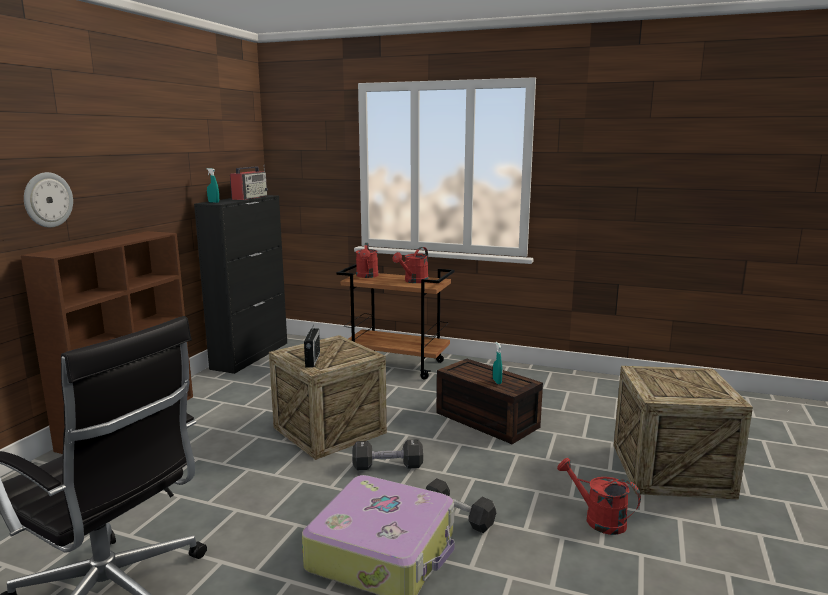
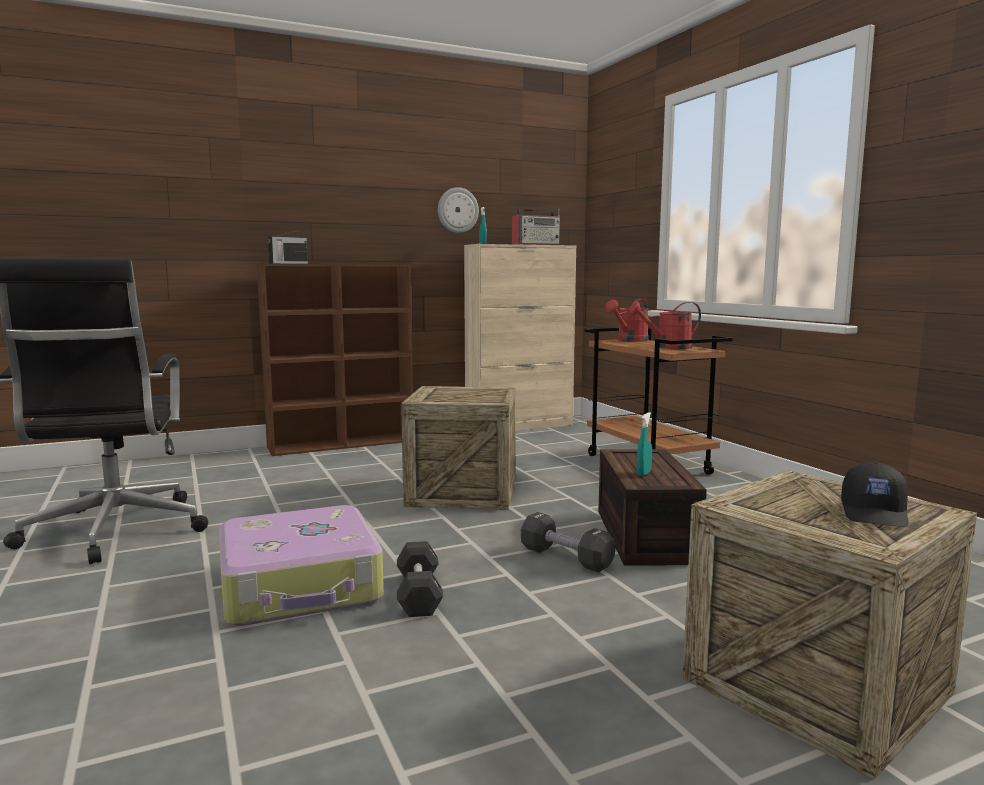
camera: 45 degrees right, 5 degrees down
(47, 200) = (292, 220): wall clock -> wall clock (457, 210)
(251, 355) = (520, 426): black cabinet -> beige cabinet
(312, 360) = (435, 395): radio -> radio (288, 263)
(387, 466) = (449, 533): black dumbbell -> black dumbbell (566, 558)
(598, 519) = (563, 673): red watering can -> none
(697, 382) = (875, 514): none -> black cap

